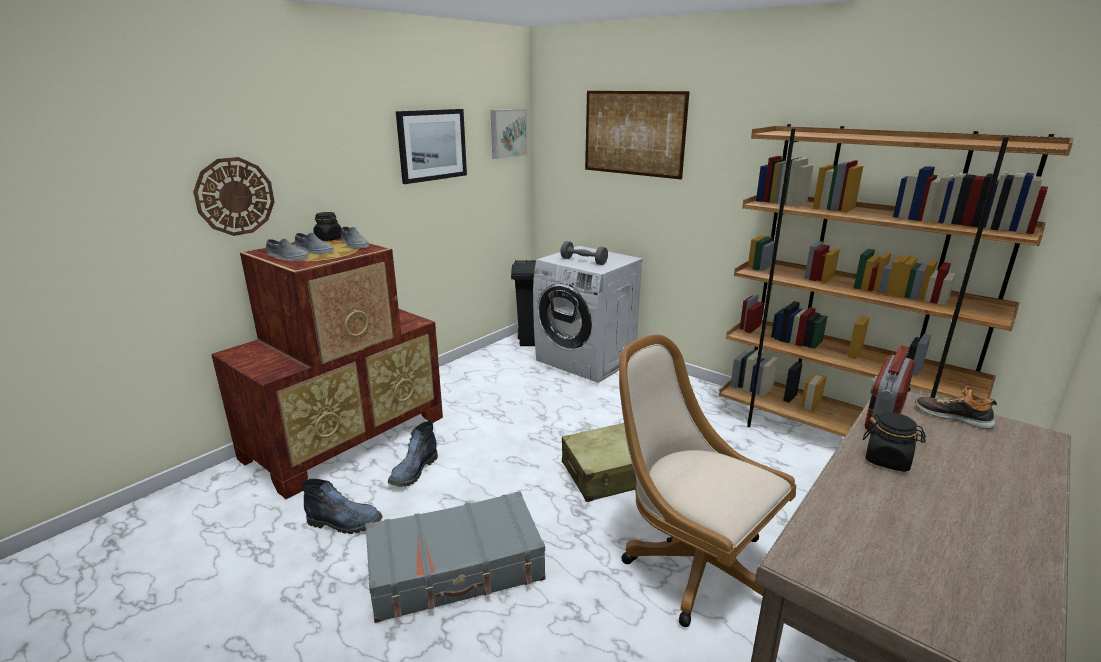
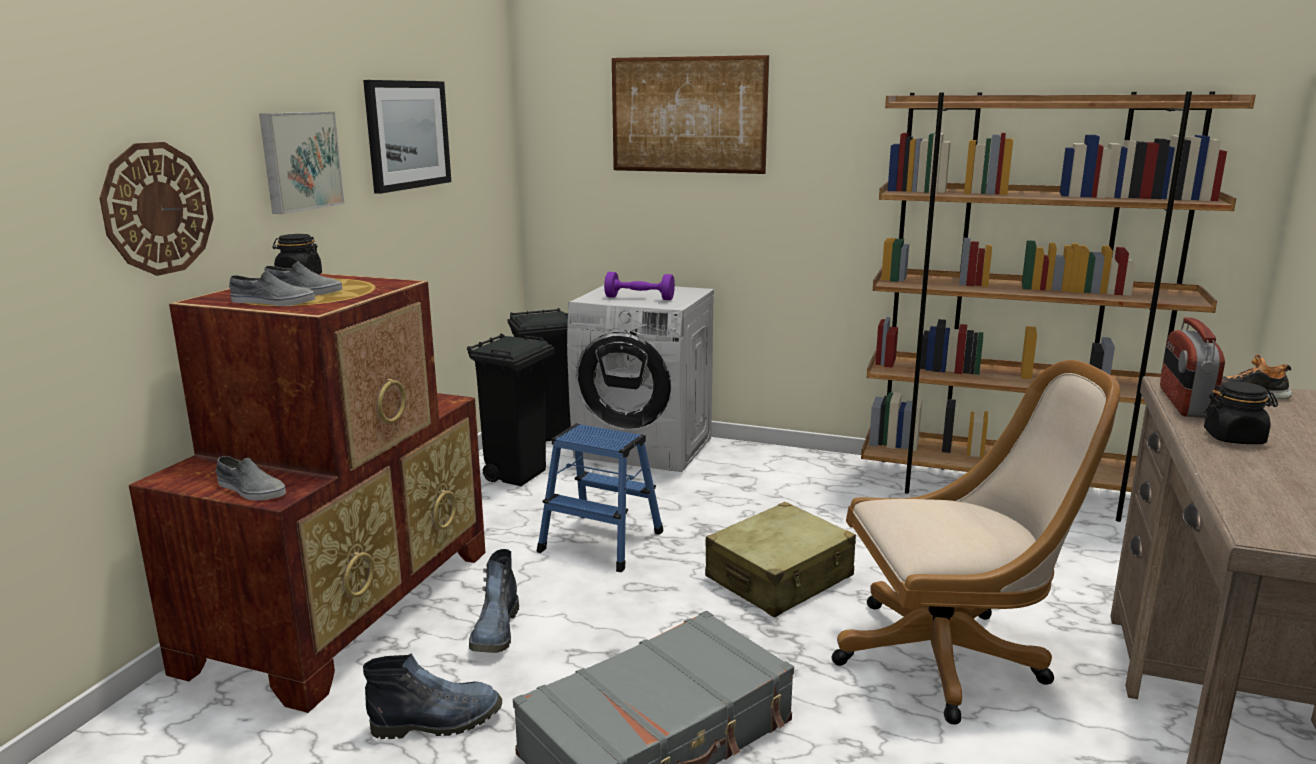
camera: 20 degrees left, 5 degrees down
(354, 244) = (357, 280): grey shoe -> grey shoe (250, 490)
(496, 367) = (517, 475): none -> black trash can
(507, 133) = (492, 121): picture -> picture (299, 161)
(515, 423) = (600, 541): none -> blue step ladder
(583, 261) = (639, 298): grey dumbbell -> purple dumbbell
(690, 561) = (952, 655): office chair -> office chair turned 150 degrees clockwise

